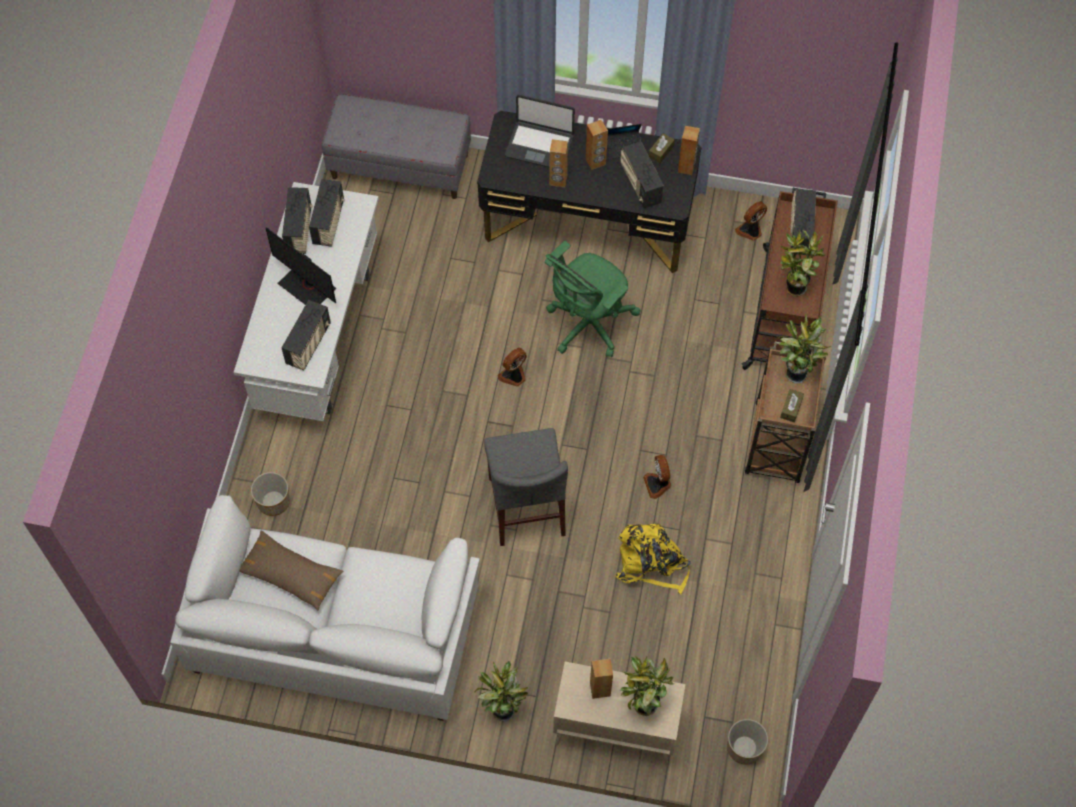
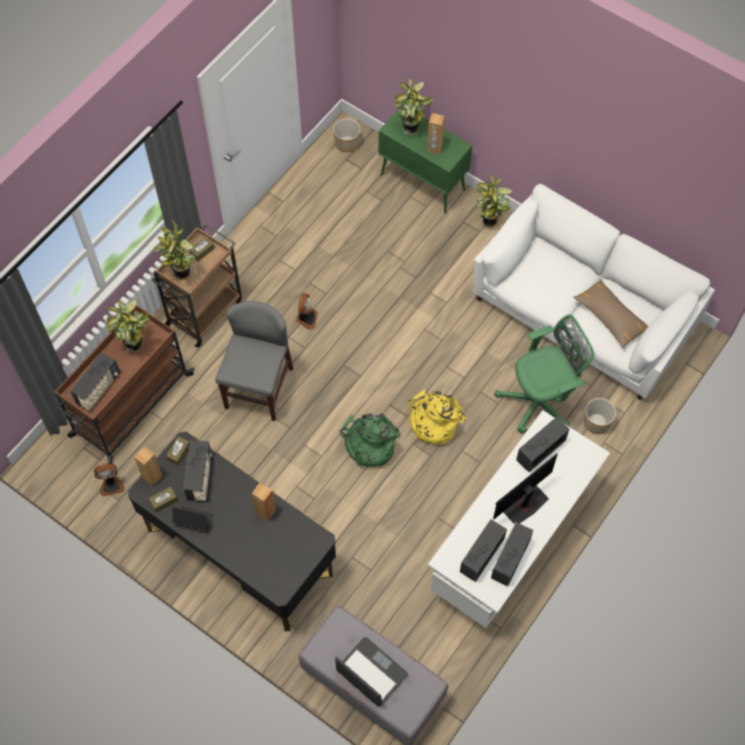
camera: 155 degrees left, 0 degrees up
(307, 286) = (522, 502): monitor -> monitor turned 105 degrees counterclockwise
(513, 376) = (369, 443): fan -> green backpack
(526, 506) = (409, 342): grey chair -> grey chair (259, 388)
(539, 145) = (263, 554): laptop -> laptop (371, 673)
(587, 325) = (289, 461): green office chair -> green office chair (540, 401)
(595, 162) = (224, 515): brown speaker -> none
(614, 732) = (423, 182): beige cabinet -> green cabinet
(651, 562) = (341, 270): yellow backpack -> yellow backpack (433, 421)
(675, 198) = (179, 452): none -> brown tissue box

